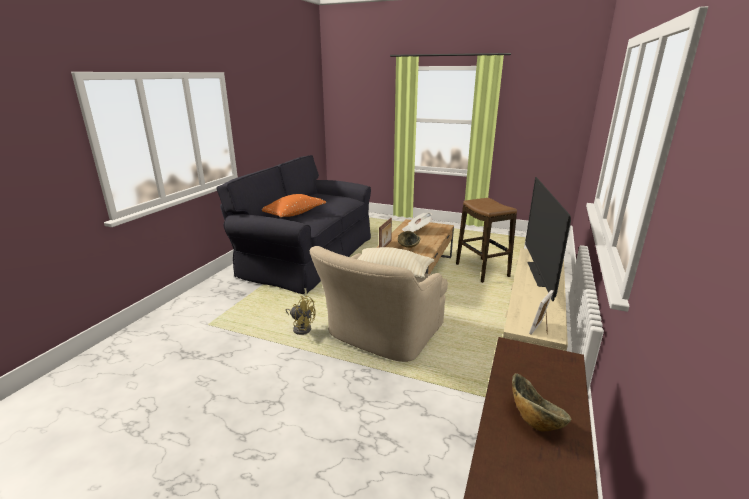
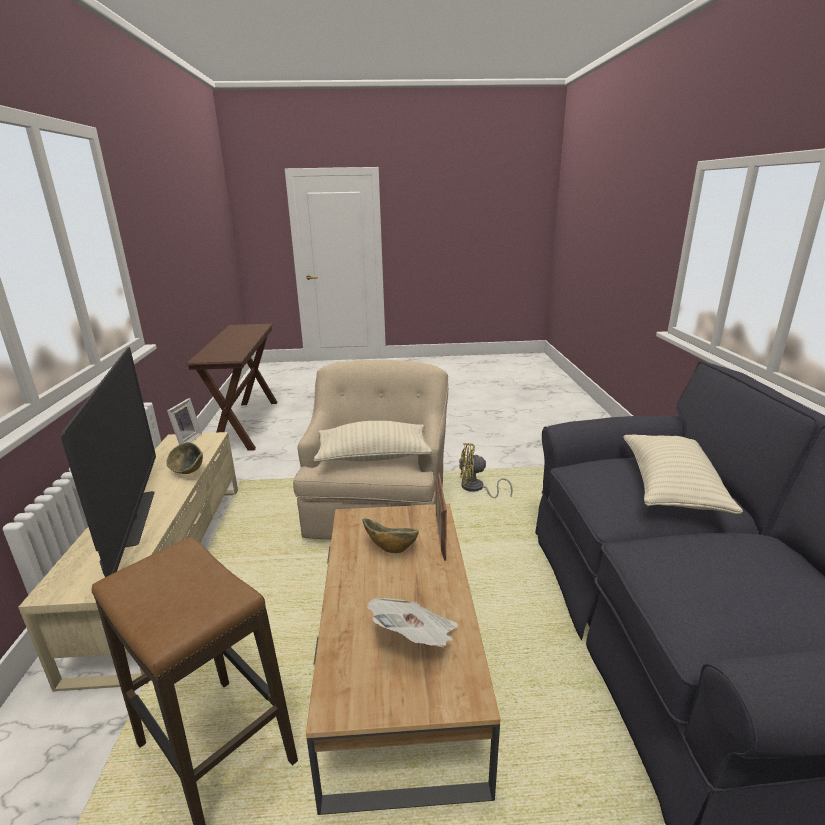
camera: 155 degrees right, 0 degrees up
(294, 214) = (671, 487): orange pillow -> beige pillow
(534, 420) = (233, 342): bowl -> bowl (189, 473)

